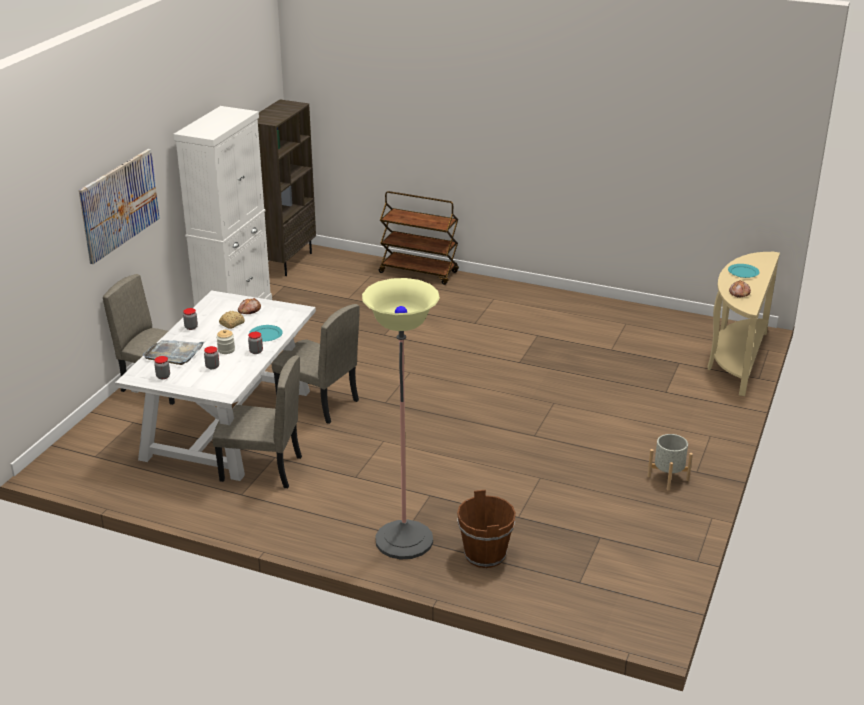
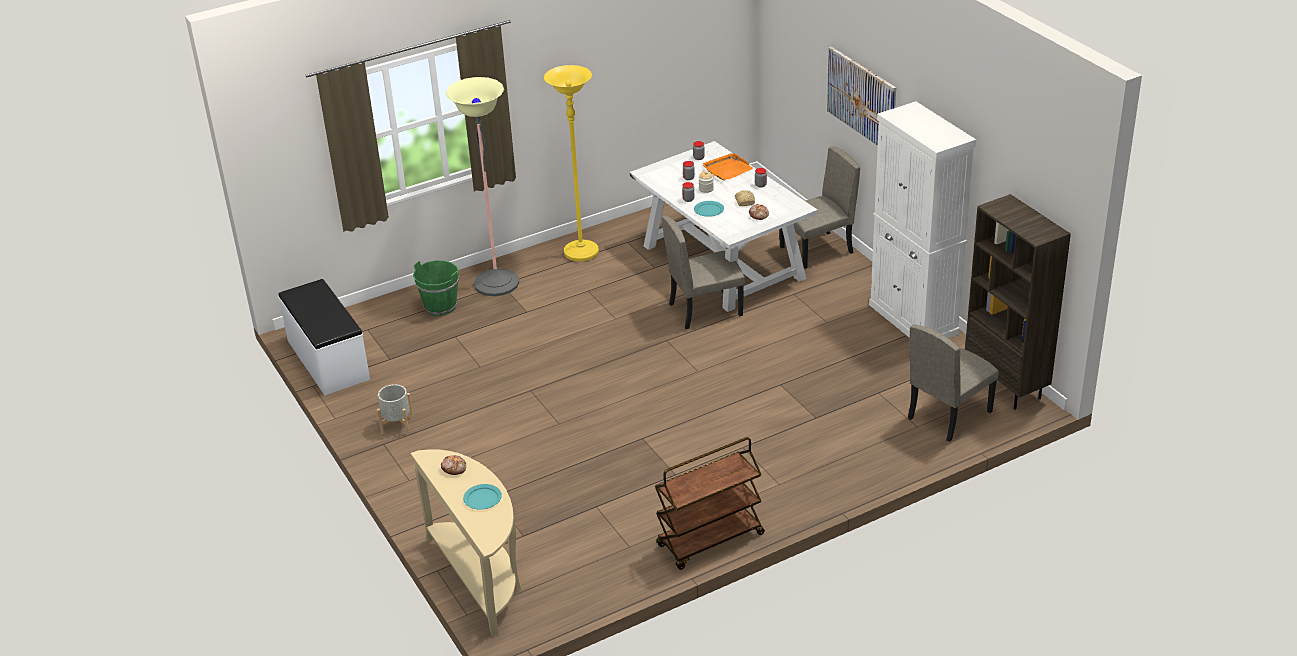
camera: 130 degrees right, 5 degrees up
(174, 353) = (727, 169): grey tray -> orange tray
(261, 469) = (646, 258): beige chair -> beige chair (949, 414)
(290, 514) = (581, 253): none -> yellow floor lamp
(419, 272) = (893, 462): brown cart -> brown cart (710, 541)
(485, 555) = (440, 307): brown bucket -> green bucket
(655, 577) = (327, 360): none -> white bench

